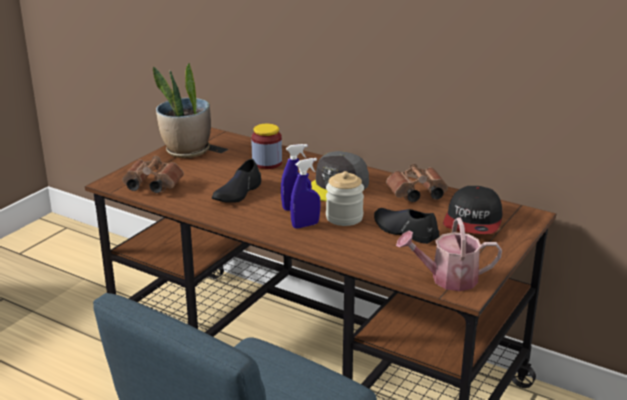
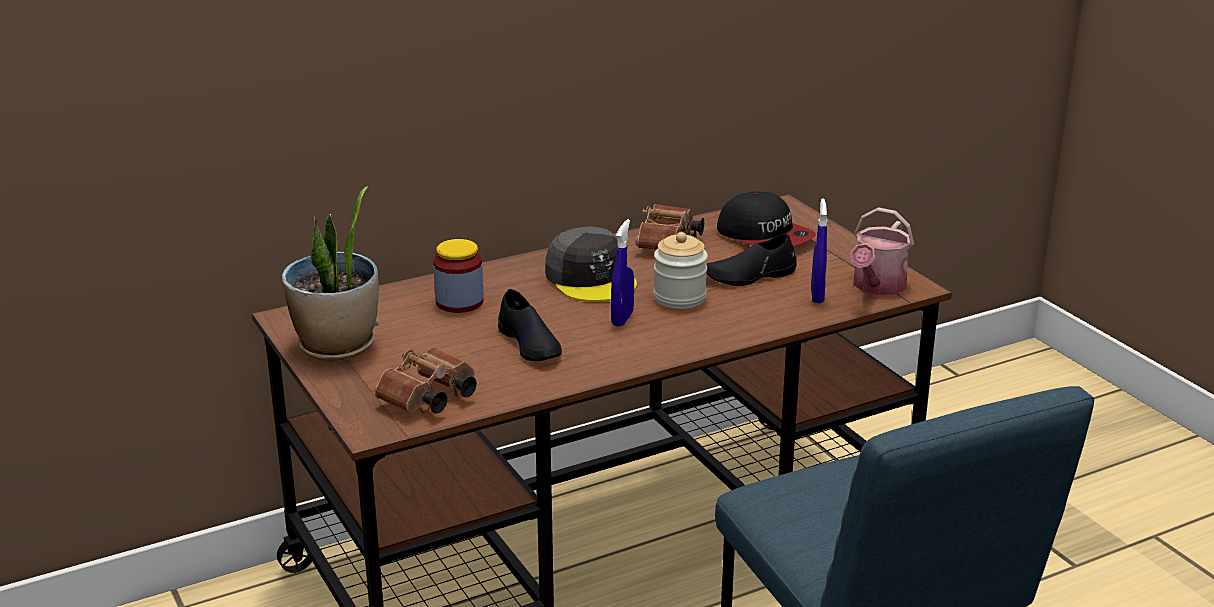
camera: 60 degrees left, 0 degrees up
(305, 225) = (674, 325): blue spray bottle -> blue spray bottle (817, 296)

